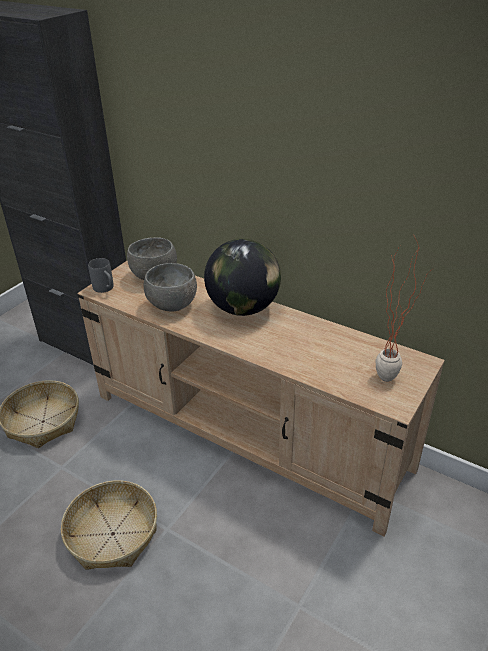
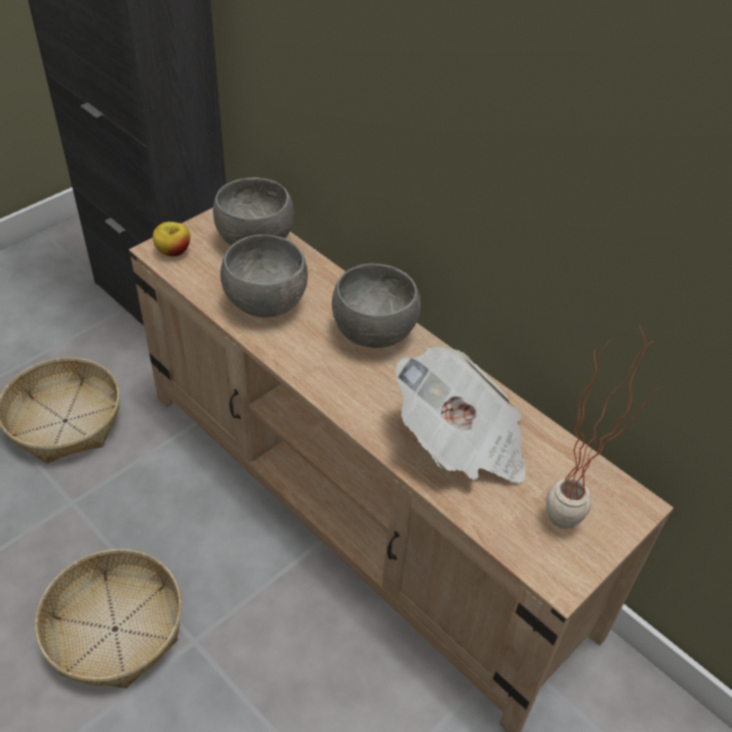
camera: 10 degrees right, 10 degrees up
(105, 289) = (173, 251): grey mug -> apple
(243, 308) = (375, 333): globe -> grey bowl
(314, 351) = (461, 442): none -> newspaper

